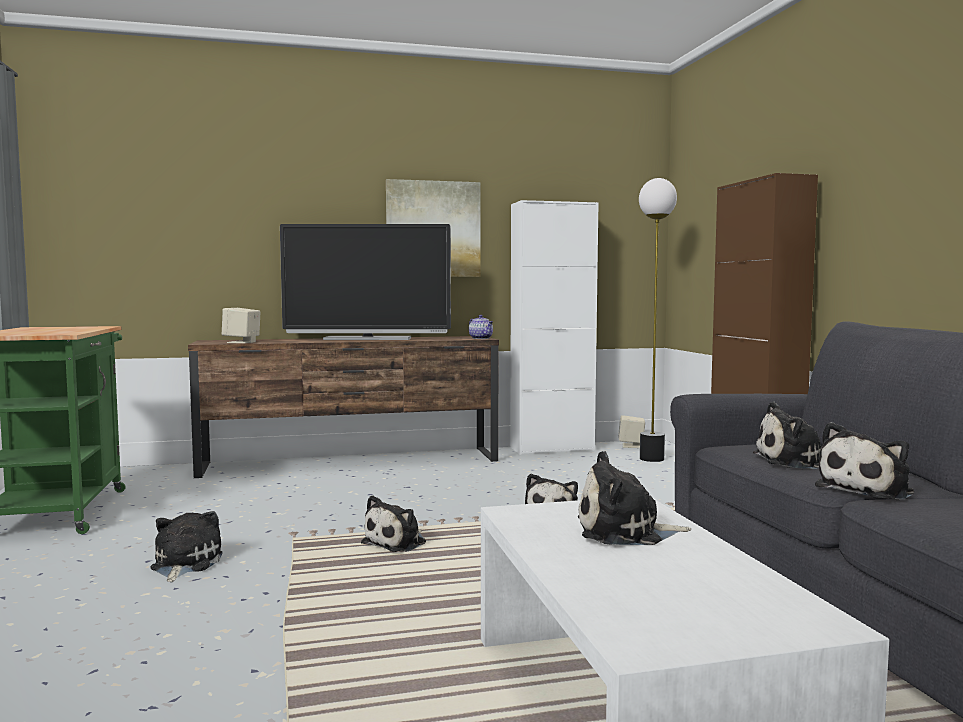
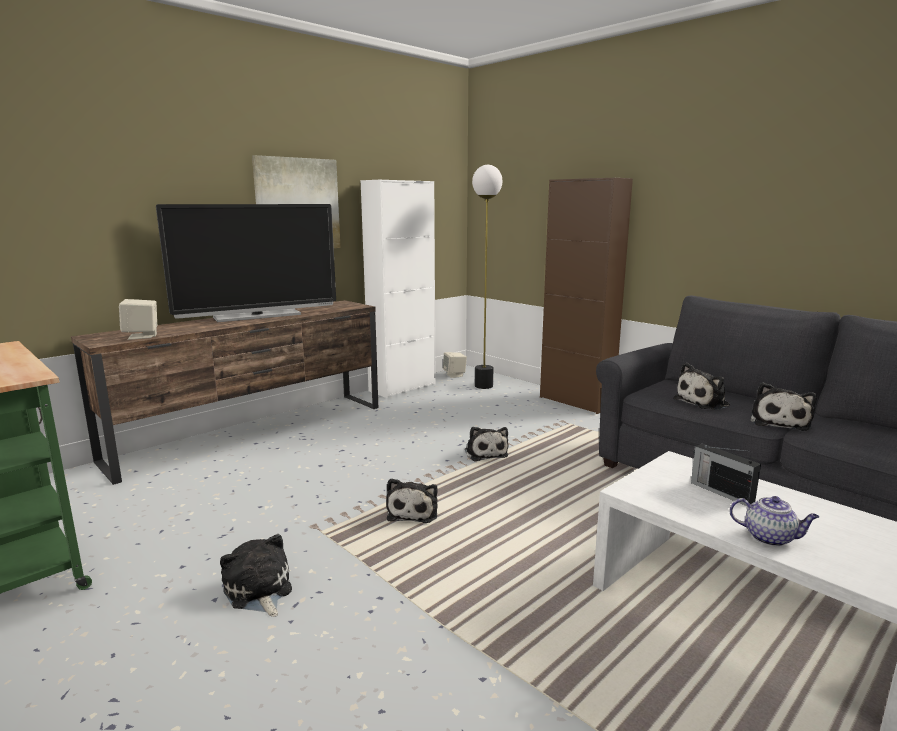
camera: 30 degrees left, 10 degrees up
(481, 338) = (357, 306): teapot -> teapot (770, 538)
(625, 532) = (720, 492): plush toy -> radio

